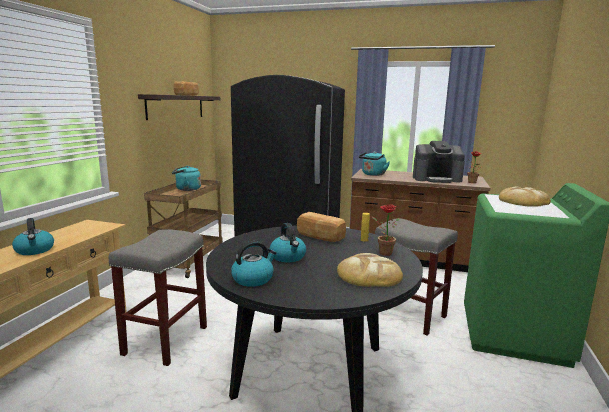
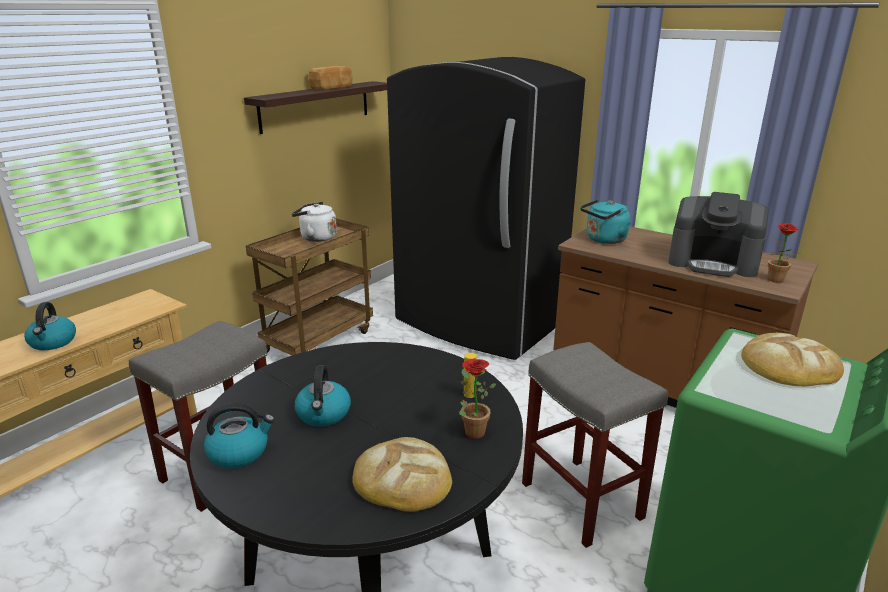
camera: 20 degrees right, 10 degrees up
(186, 189) = (316, 237): turquoise kettle -> white kettle
(320, 237) = (408, 376): bread -> none

